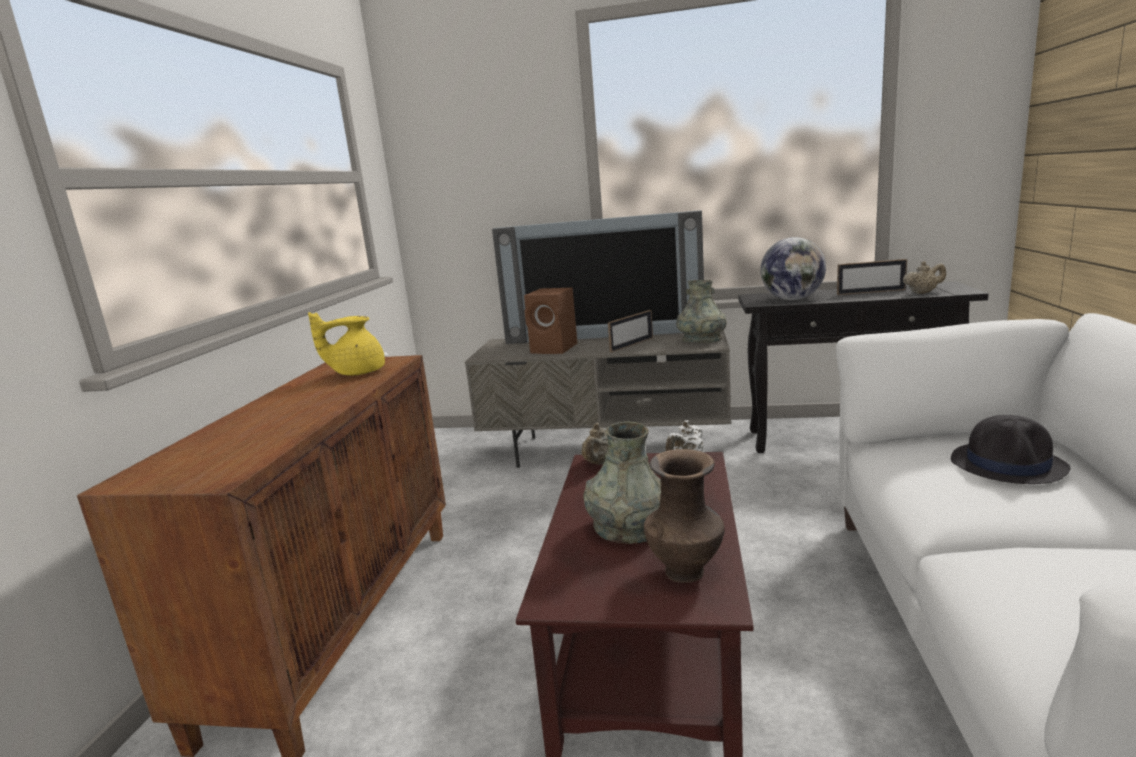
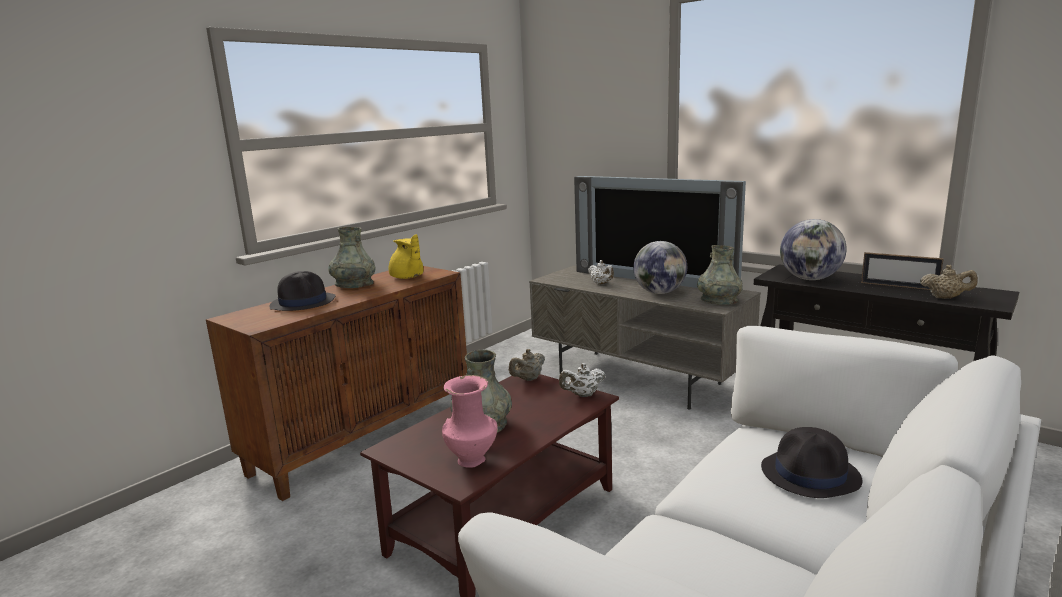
camera: 30 degrees right, 0 degrees up
(243, 431) = (303, 302): none -> black hat
(288, 395) = (354, 285): none -> grey vase
(357, 373) = (407, 277): yellow teapot -> yellow teapot turned 135 degrees counterclockwise
(555, 349) = (601, 284): brown speaker -> white teapot
(632, 344) = (659, 292): picture frame -> globe
(686, 571) = (473, 460): brown vase -> pink vase

